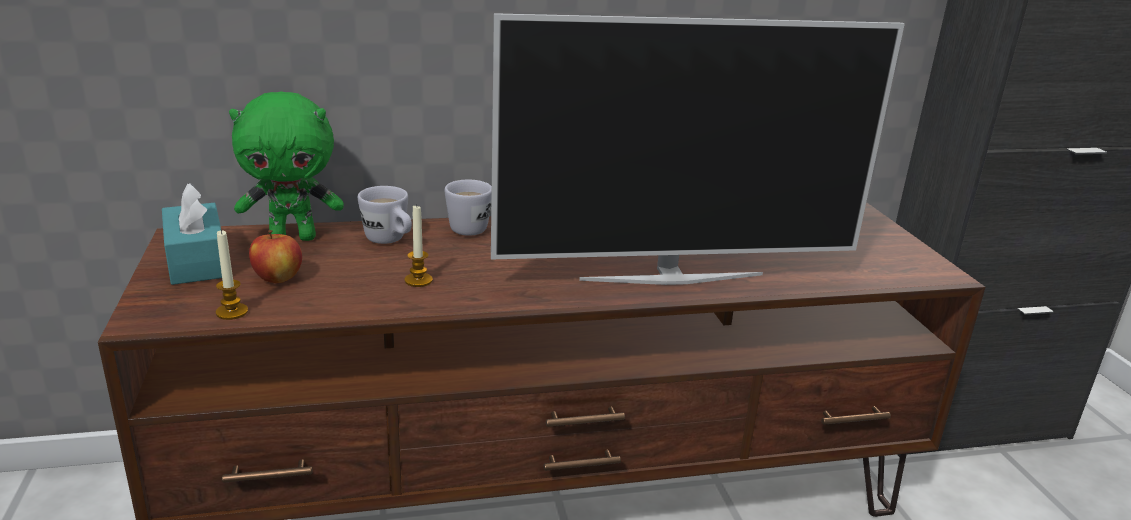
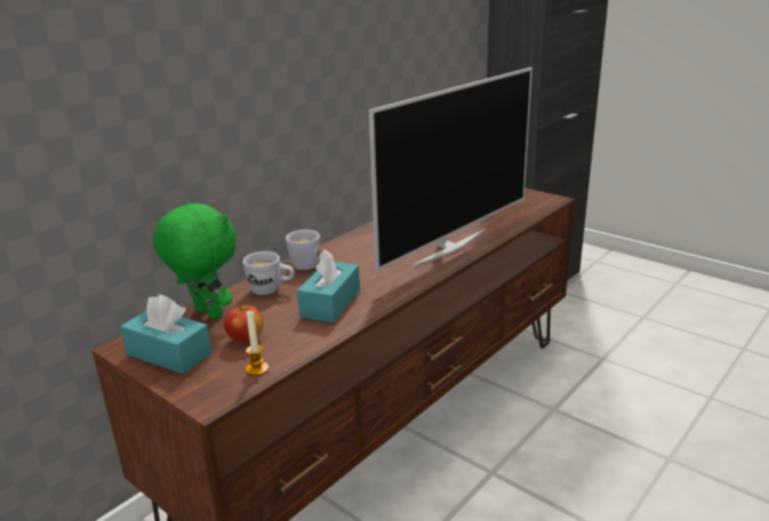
camera: 35 degrees left, 0 degrees up
(293, 237) = (206, 313): green plush toy -> green plush toy turned 90 degrees counterclockwise
(418, 280) = (330, 303): candle -> turquoise tissue box

